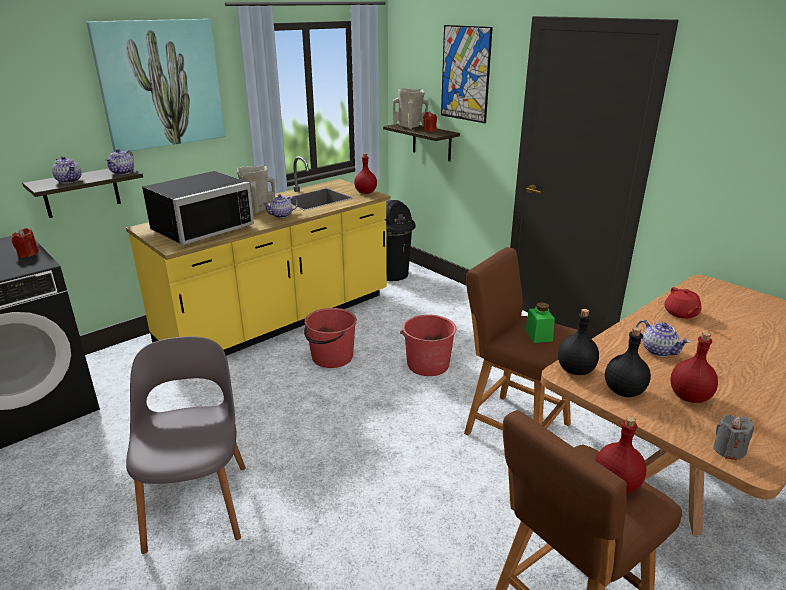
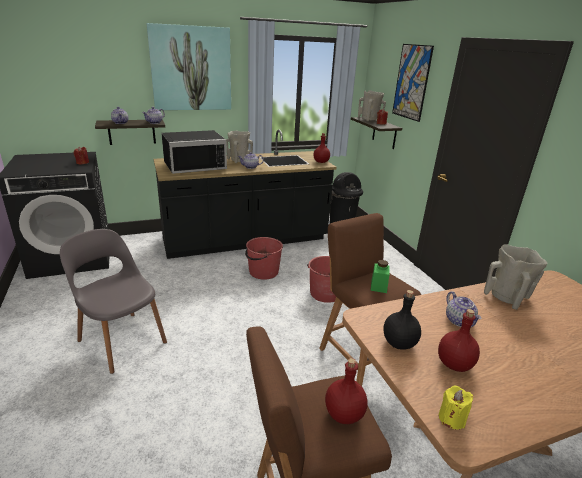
camera: 20 degrees right, 0 degrees up
(198, 503) = (121, 340): grey chair -> grey chair turned 60 degrees counterclockwise
(278, 320) = (245, 240): yellow counter -> black counter
(574, 370) = (372, 316): black bottle -> none
(681, 313) = (507, 297): red teapot -> beige vase
(728, 450) = (451, 418): grey candle -> yellow candle

